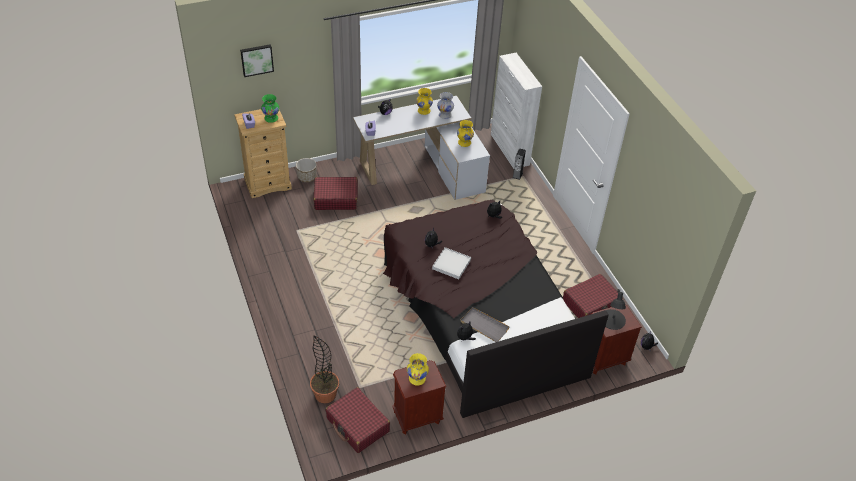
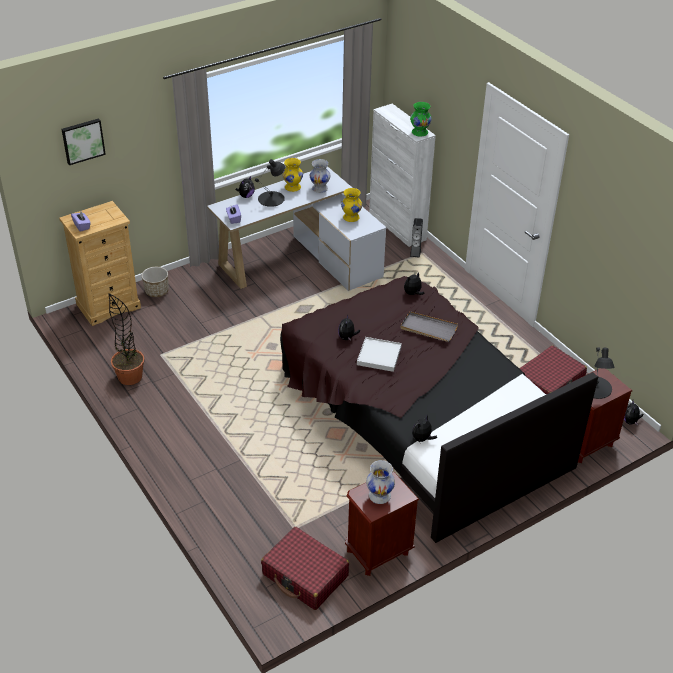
camera: 10 degrees left, 5 degrees down
(271, 118) = (108, 216): green vase -> green vase (420, 132)
(325, 394) = (252, 545): potted plant -> potted plant (130, 377)
(335, 198) = (200, 311): red suitcase -> none
(404, 118) = (271, 199): none -> black table lamp
(417, 378) = (380, 495): yellow vase -> white vase
(484, 326) = (441, 421): grey tray -> grey tray (428, 328)

